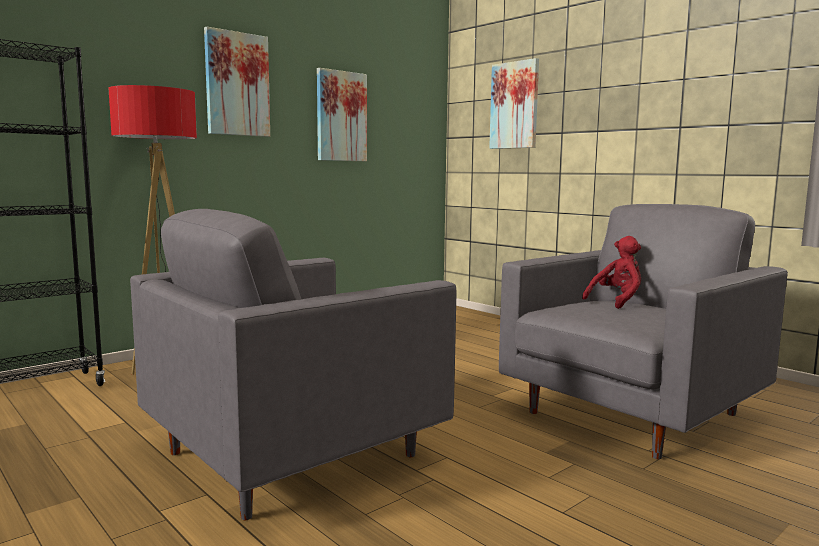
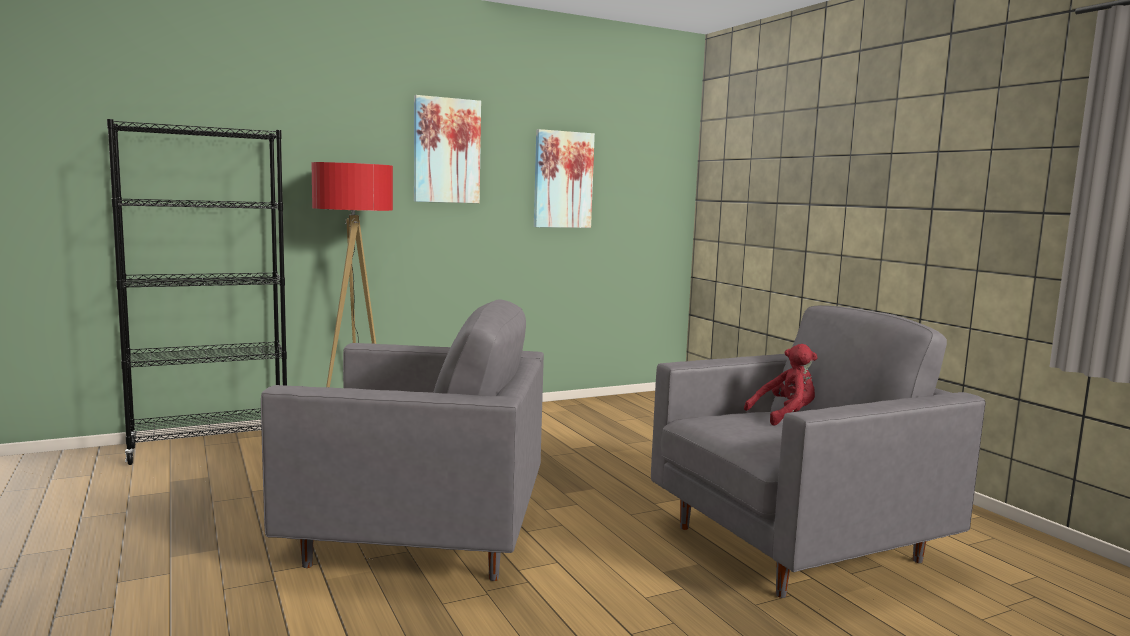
camera: 15 degrees right, 0 degrees up
(295, 453) = (417, 536): grey armchair -> grey armchair turned 150 degrees counterclockwise
(514, 105) = (763, 168): picture -> none

